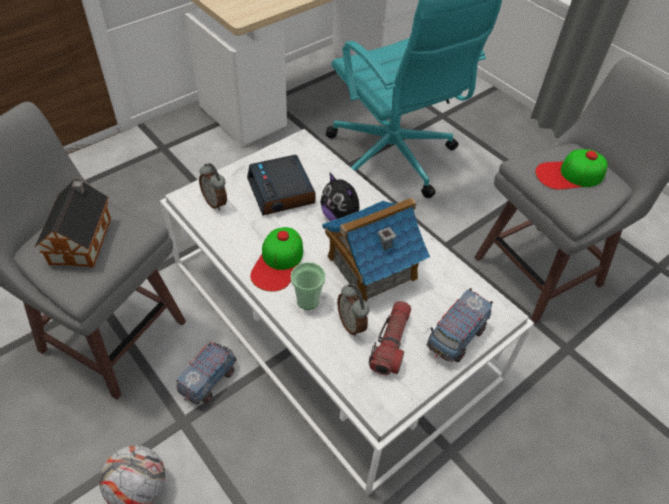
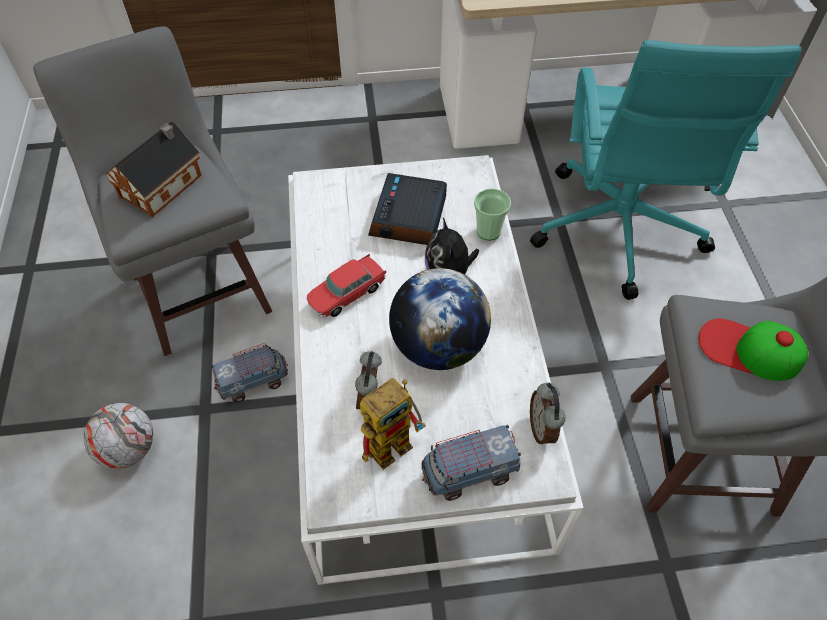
camera: 35 degrees right, 5 degrees up
(216, 202) = (334, 200): alarm clock -> alarm clock (542, 428)
(278, 262) = (346, 294): cap -> toy car
(307, 300) = (345, 348): cup -> cup (488, 231)
(371, 267) = (438, 346): toy house -> globe
(391, 343) = (394, 439): flashlight -> toy robot

